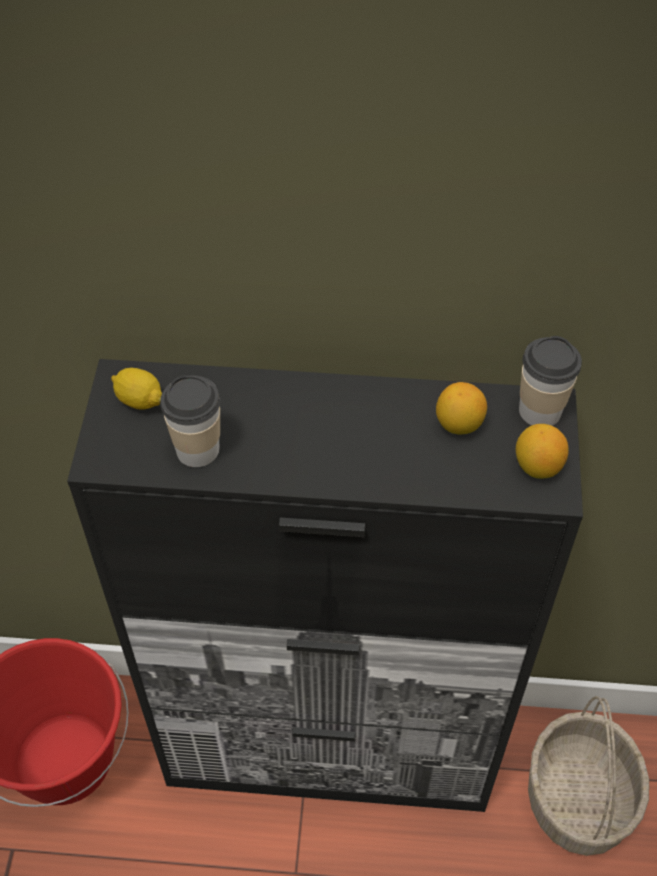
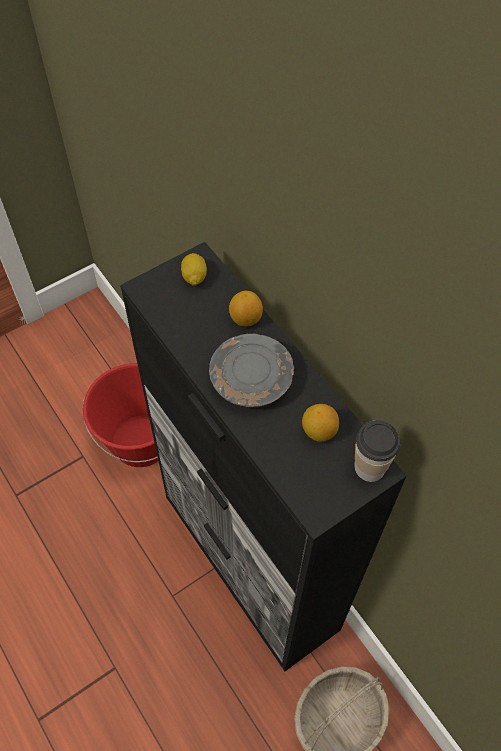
camera: 50 degrees right, 5 degrees up
(197, 450) = (187, 323): cup -> none
(336, 439) = (251, 379): none -> grey plate
(537, 466) = (327, 492): lemon -> lemon (245, 319)

